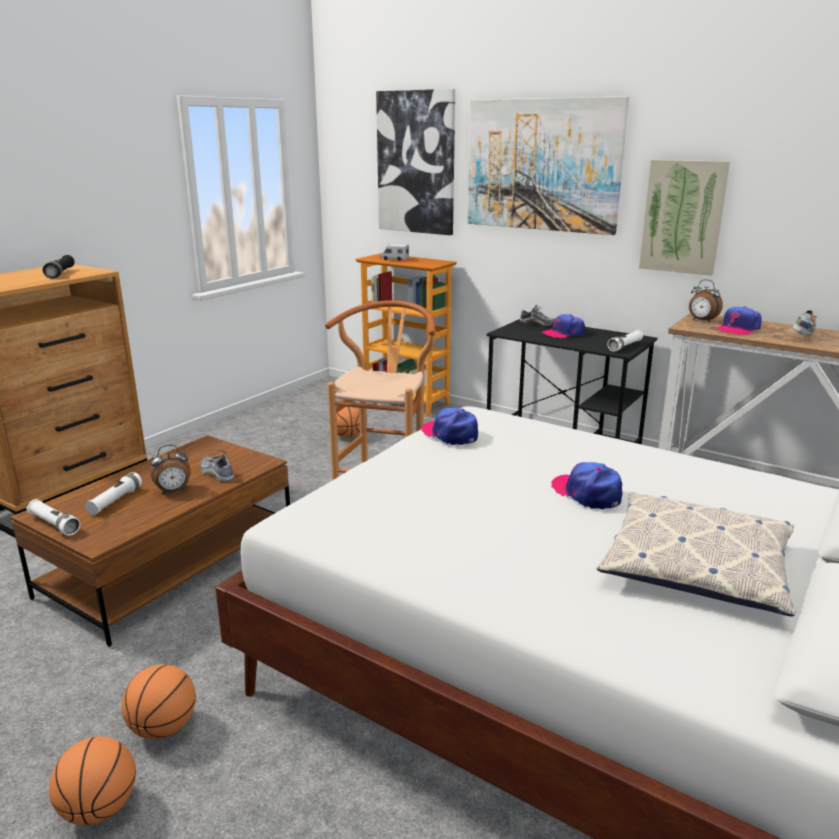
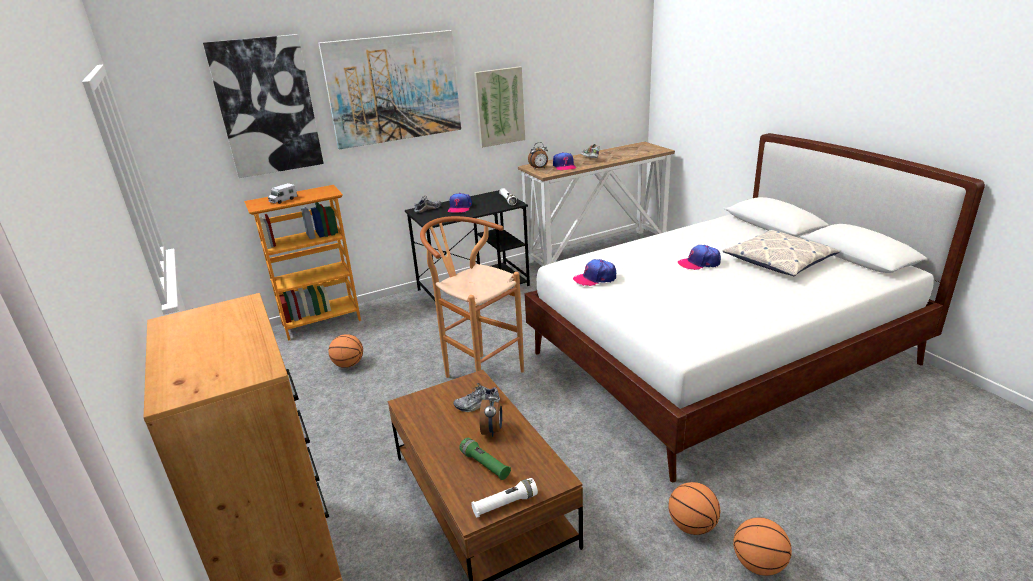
camera: 60 degrees left, 5 degrees up
(61, 273) = (222, 322): black flashlight -> none
(115, 501) = (485, 465): white flashlight -> green flashlight

